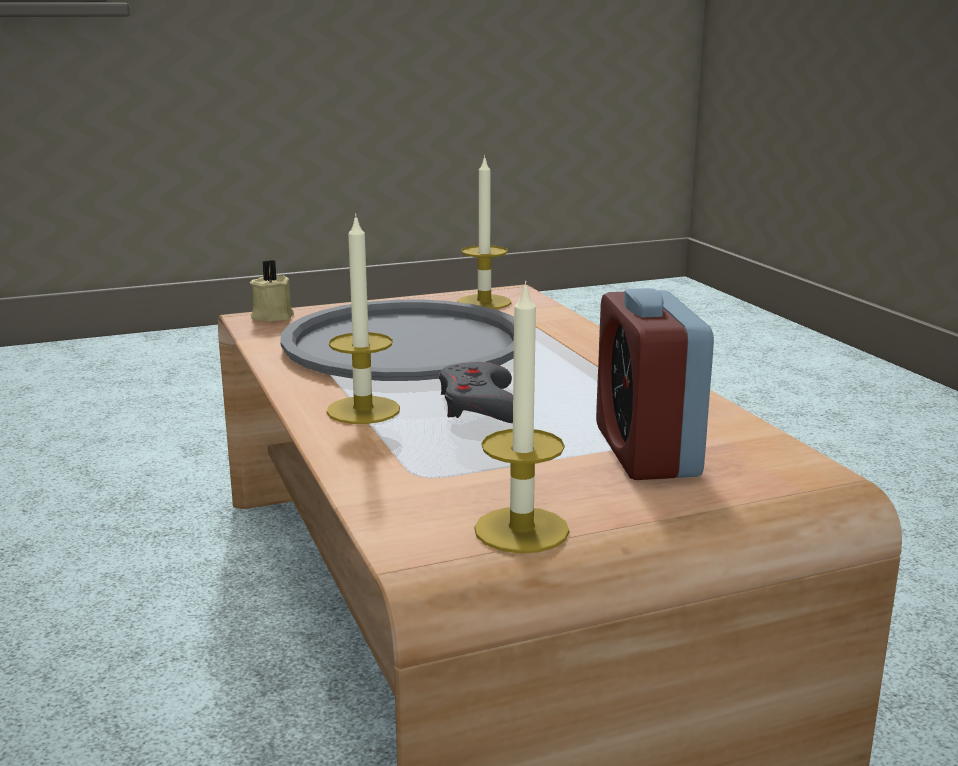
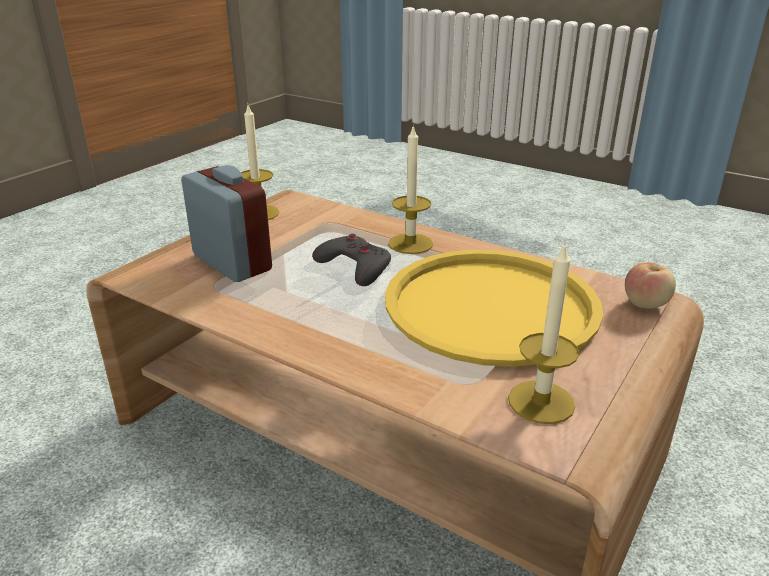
camera: 145 degrees right, 10 degrees up
(272, 316) = (645, 304): beige candle -> apple
(405, 343) = (490, 306): grey tray -> yellow tray

